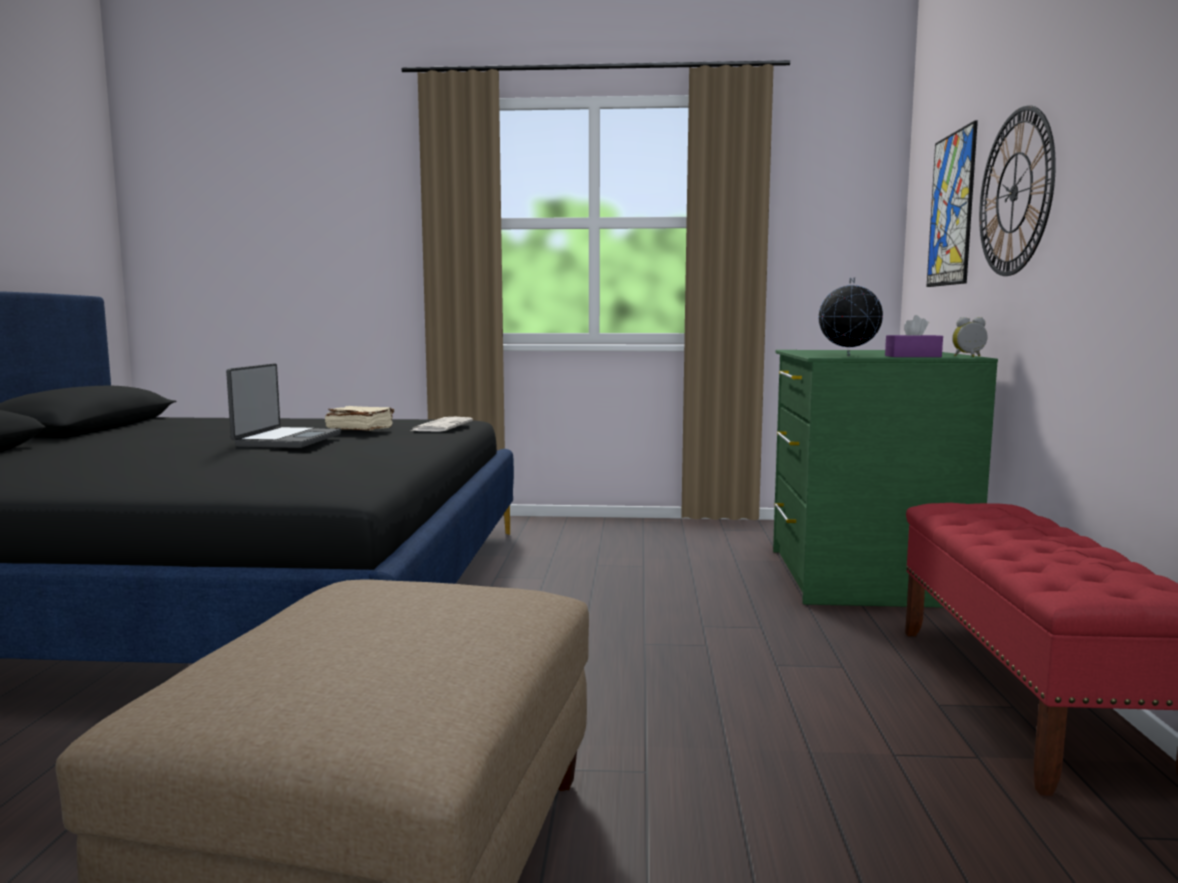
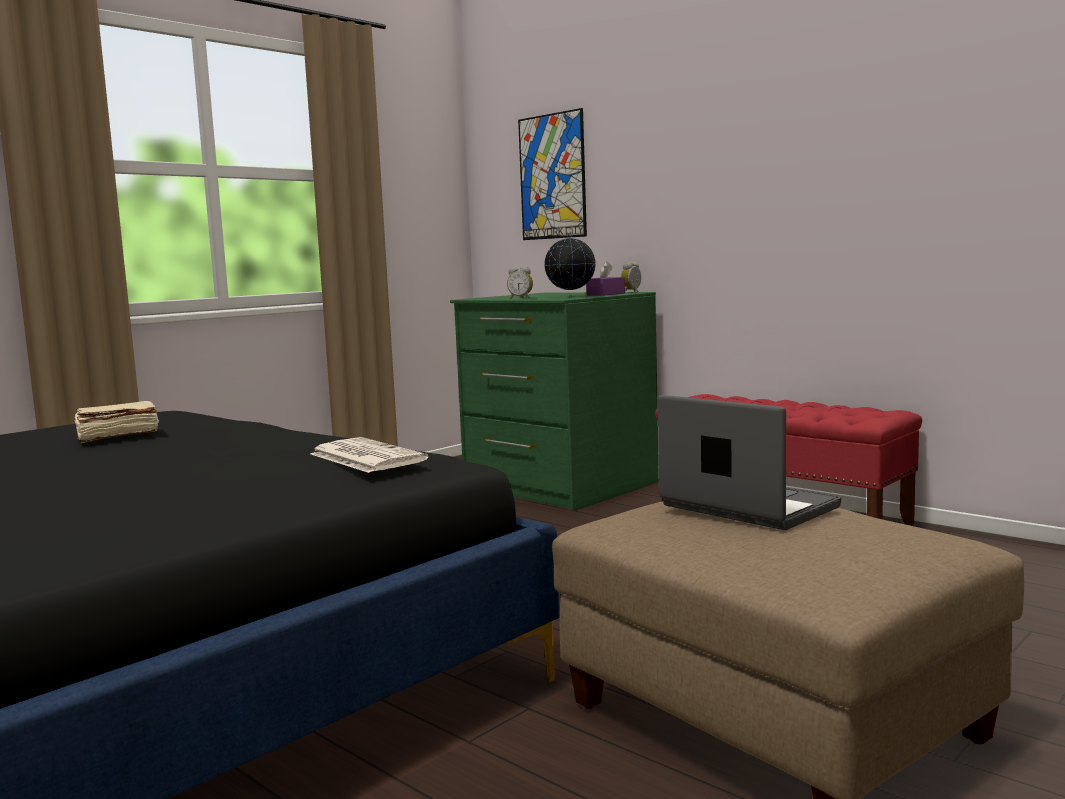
camera: 50 degrees left, 0 degrees up
(287, 440) = (118, 455): laptop -> laptop (746, 507)
(442, 426) = (191, 417): newspaper -> newspaper (365, 457)
(805, 353) = (521, 298): none -> alarm clock
(1014, 193) = (646, 169): wall clock -> none

